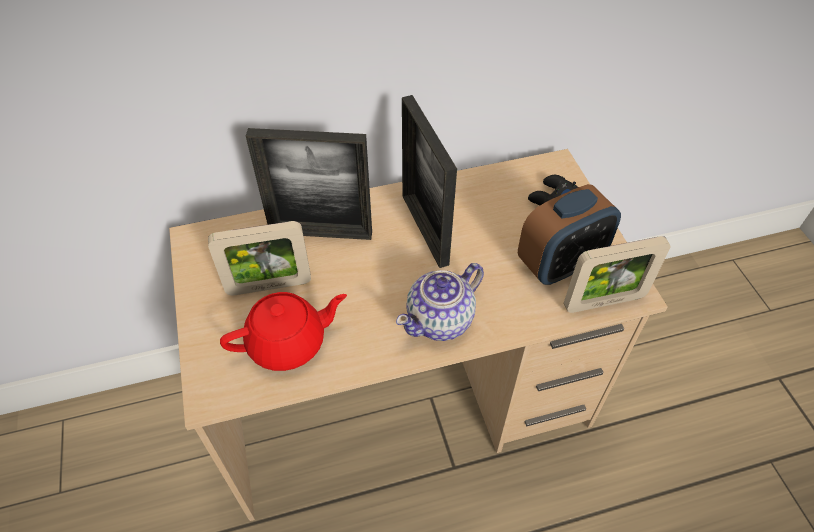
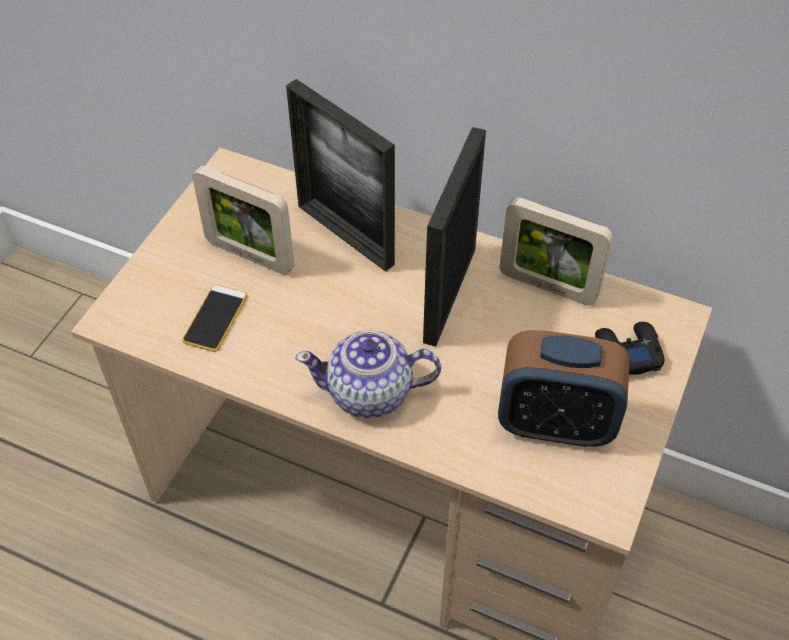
camera: 40 degrees right, 0 degrees up
(288, 343) = (215, 318): red teapot -> phone
(604, 302) = (560, 494): picture frame -> picture frame (547, 286)

